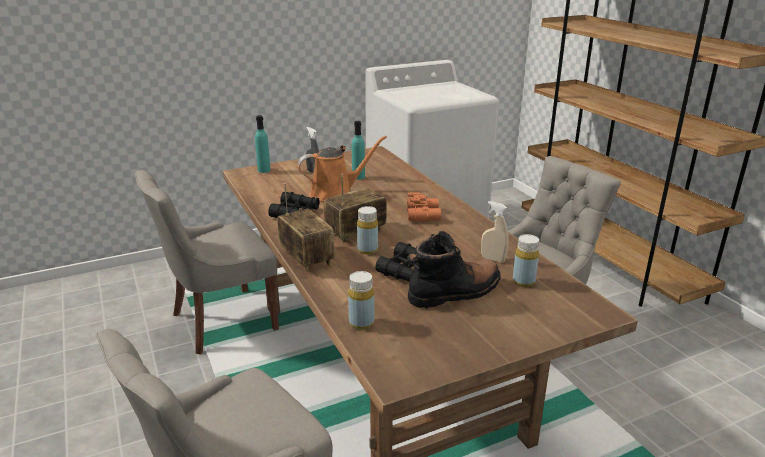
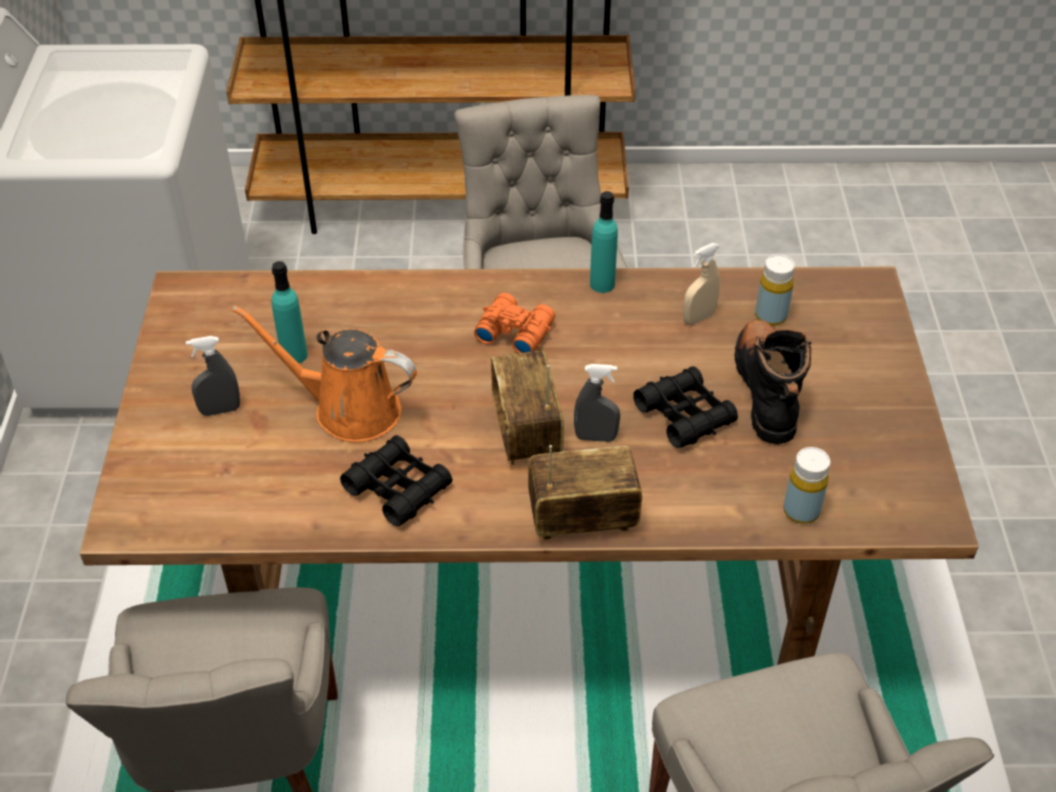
camera: 65 degrees left, 20 degrees up
(264, 170) = (142, 483): turquoise bottle -> turquoise bottle (602, 284)
(335, 193) = (349, 409): orange watering can -> orange watering can turned 75 degrees counterclockwise
(367, 250) = (595, 437): yellow bottle -> grey spray bottle

